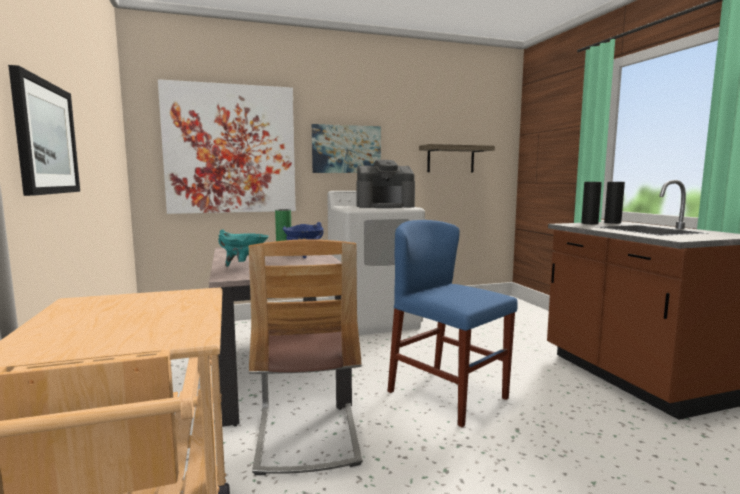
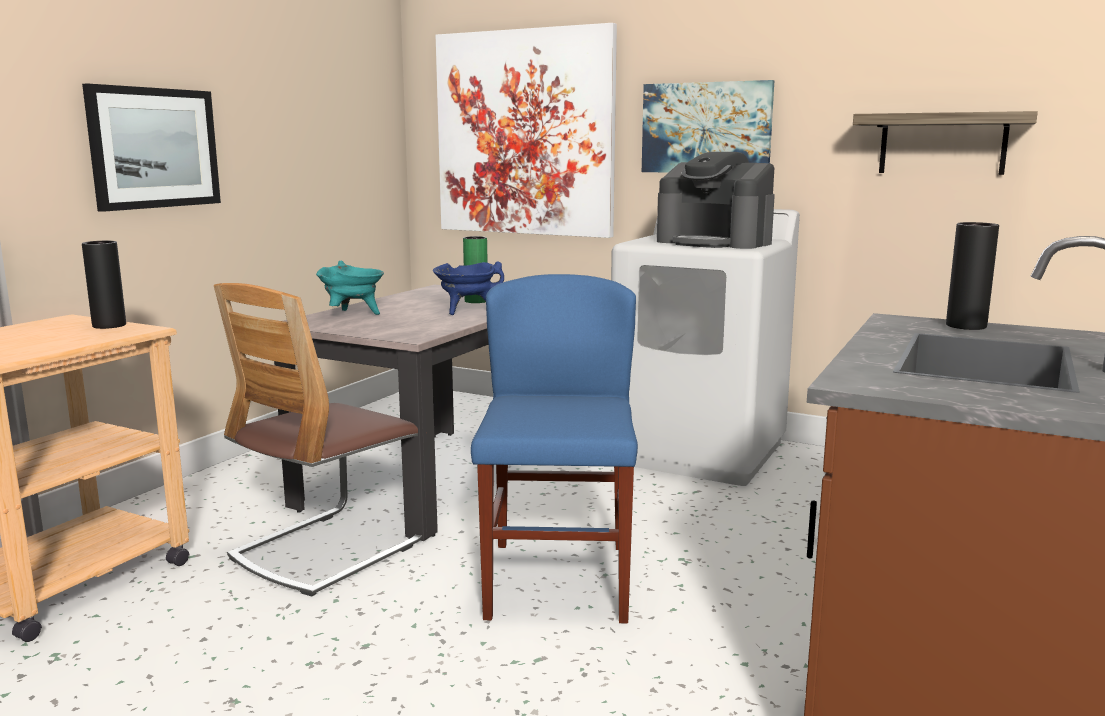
camera: 45 degrees right, 5 degrees up
(612, 223) = (1044, 333): black vase -> black vase (109, 325)

